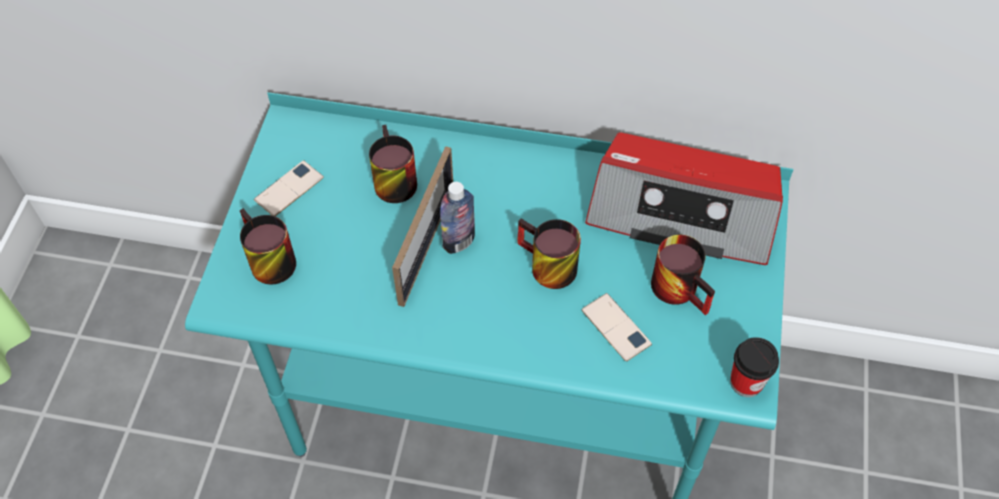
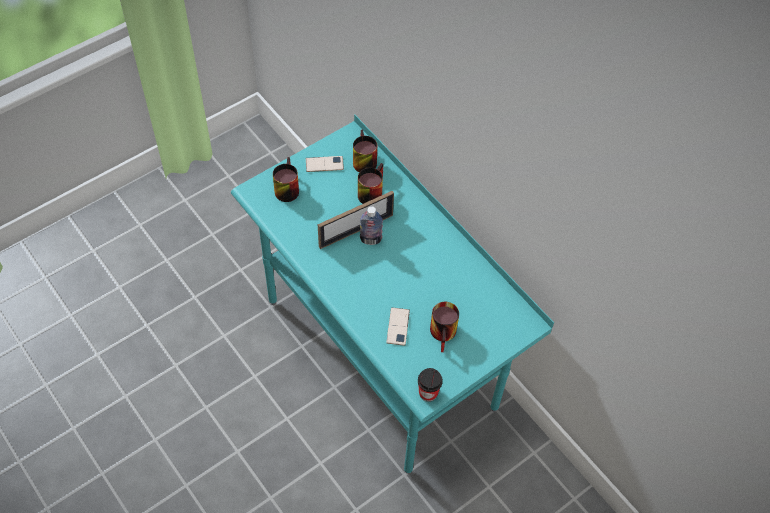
camera: 40 degrees right, 0 degrees up
(545, 267) = (395, 278): mug -> mug (362, 160)
(682, 213) = (483, 303): radio -> none

